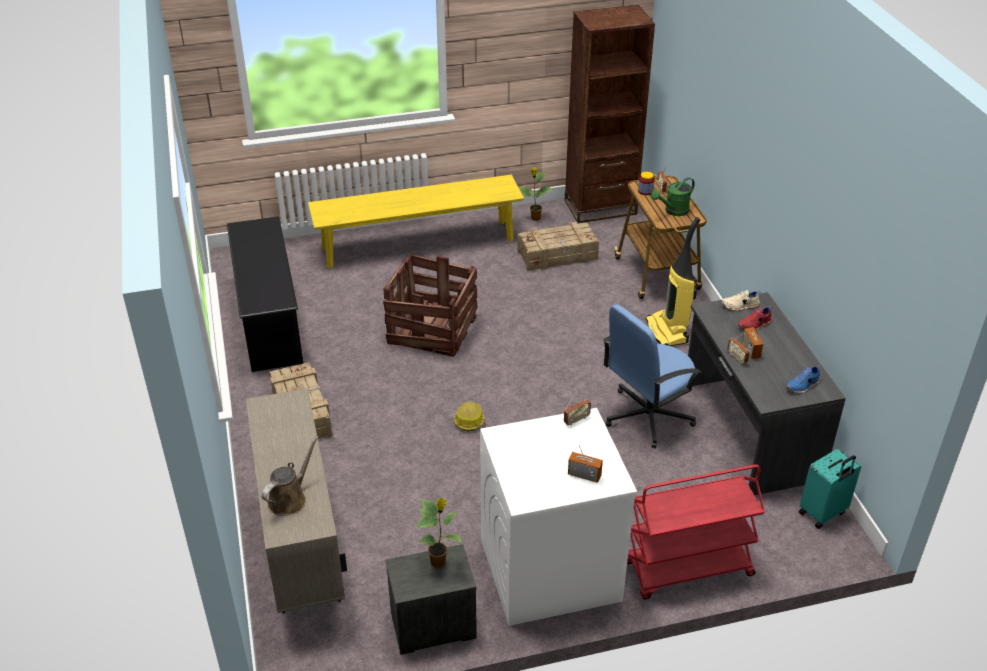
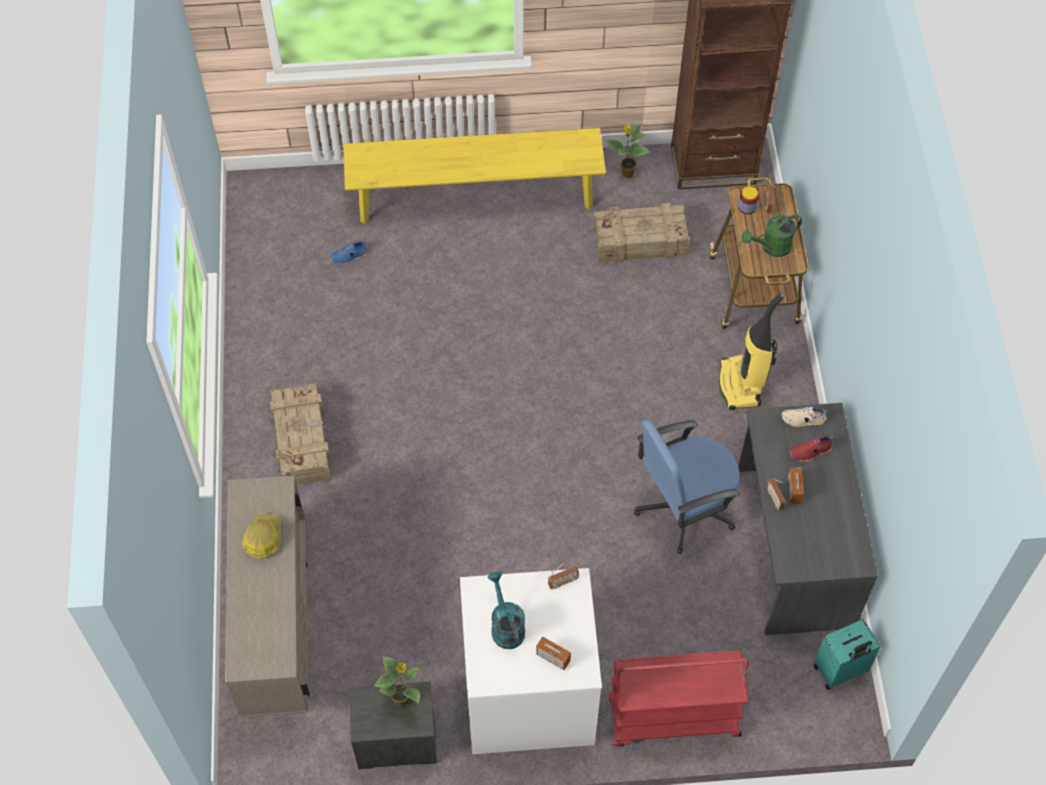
camera: 10 degrees right, 20 degrees up
(269, 321) = (283, 299): black shoe rack -> none
(290, 499) = (256, 623): brown watering can -> none
(433, 328) = (468, 338): crate -> none
(469, 420) = (483, 481): hard hat -> hard hat (263, 539)
(532, 457) = (505, 625): none -> turquoise watering can
(803, 386) = (835, 551): blue shoe -> blue shoe (349, 257)

